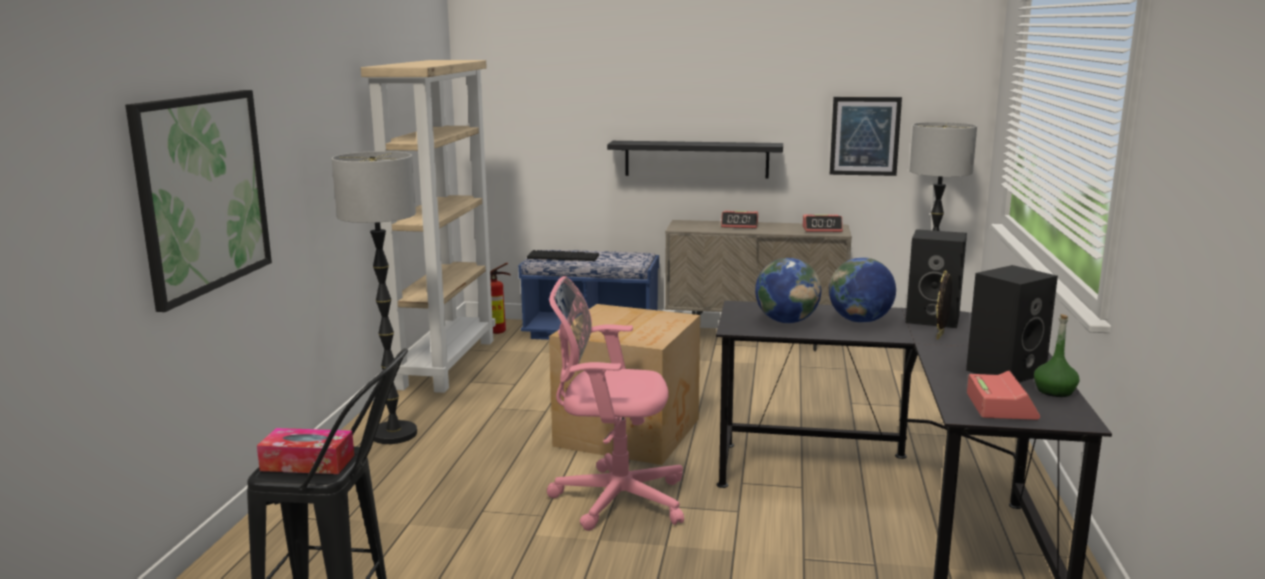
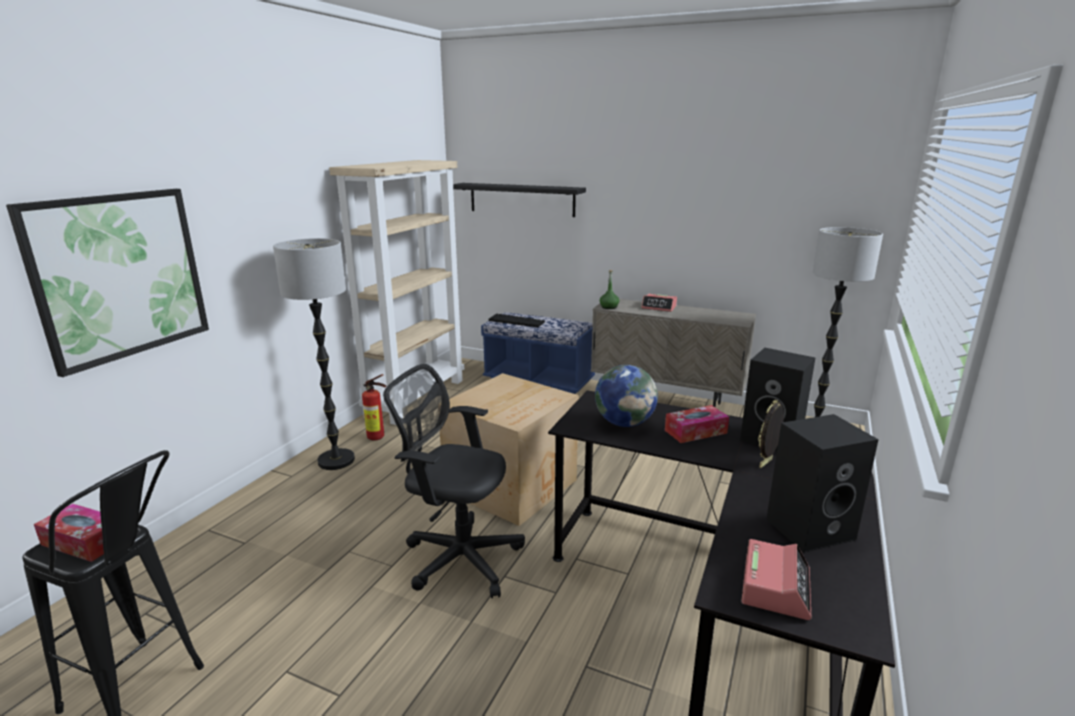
camera: 15 degrees right, 5 degrees up
(500, 331) = (472, 372): fire extinguisher -> fire extinguisher (378, 437)
(613, 498) = (458, 557): pink office chair -> black office chair
(696, 159) = (629, 248): black shelf -> black shelf (521, 199)
(822, 229) = (728, 317): alarm clock -> none
(860, 321) = (695, 432): globe -> tissue box
(864, 136) = (777, 236): picture -> none
(1054, 391) = (853, 571): green bottle -> green bottle (609, 307)

